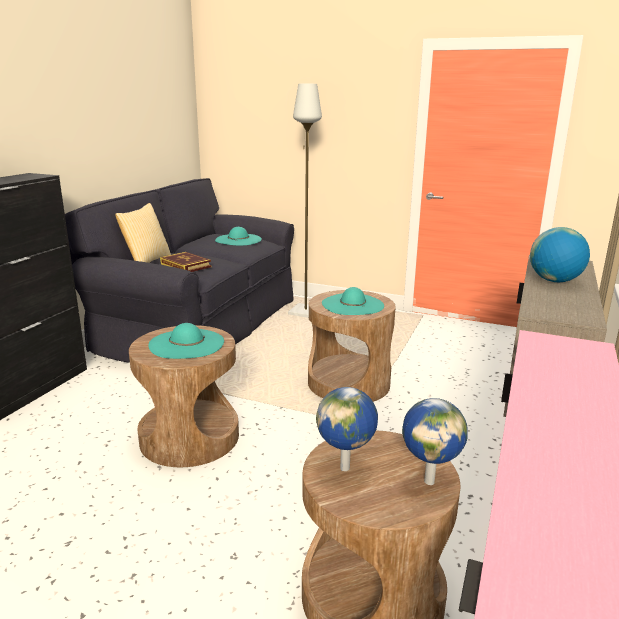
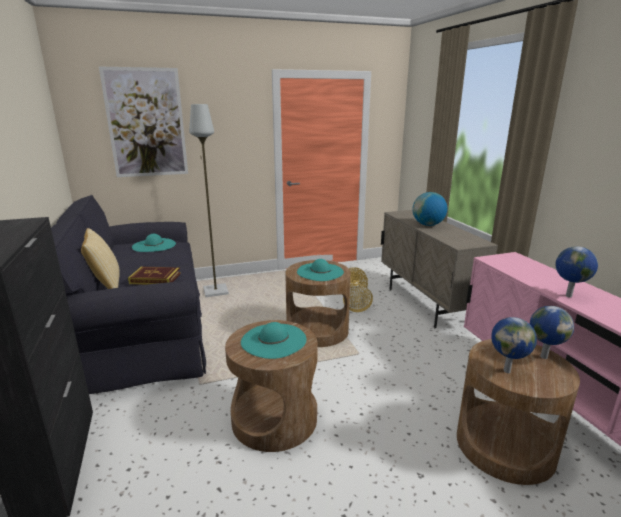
camera: 40 degrees left, 0 degrees up
(272, 106) = (146, 123): none -> picture
(445, 370) = (355, 300): none -> basket
(539, 411) = (567, 296): none -> globe

